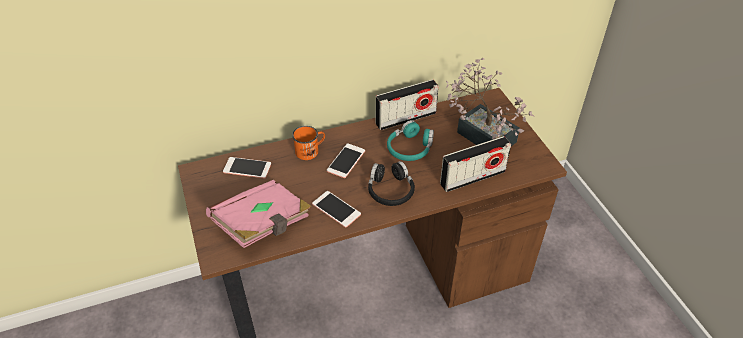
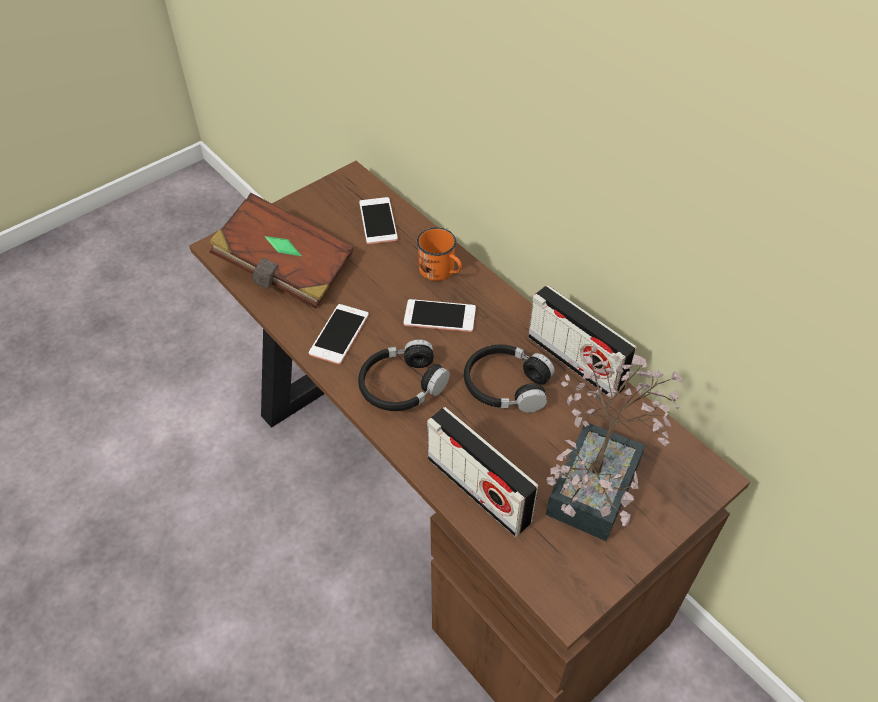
camera: 70 degrees right, 5 degrees up
(263, 224) = (285, 270): pink book -> brown book
(410, 148) = (506, 386): turquoise headphones -> black headphones

